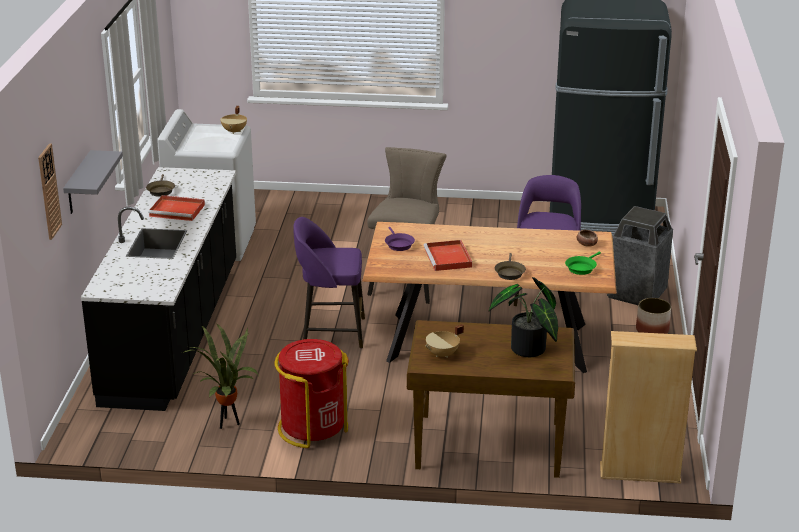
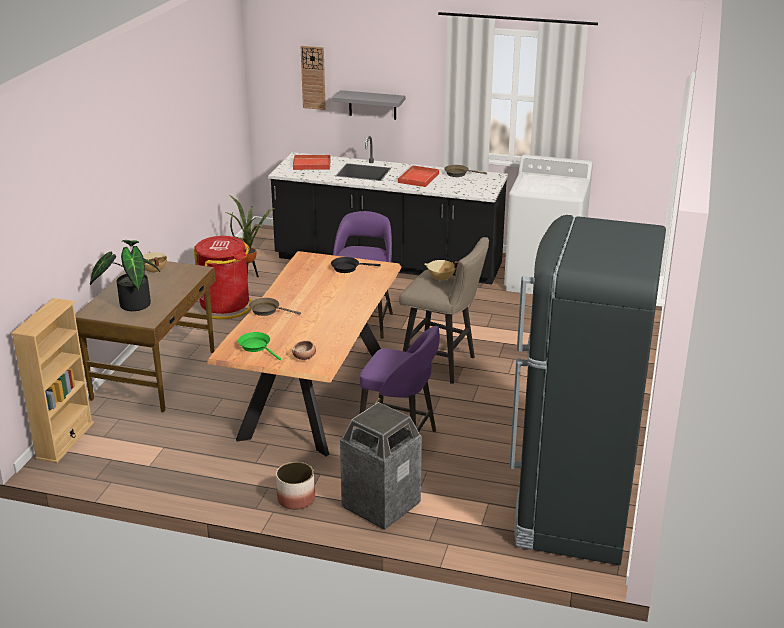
camera: 100 degrees right, 0 degrees up
(235, 131) = (565, 192): beige cooking pot -> beige cooking pot (441, 279)
(398, 244) = (347, 268): purple frying pan -> black frying pan
(448, 258) = (309, 286): red tray -> red tray (311, 164)

